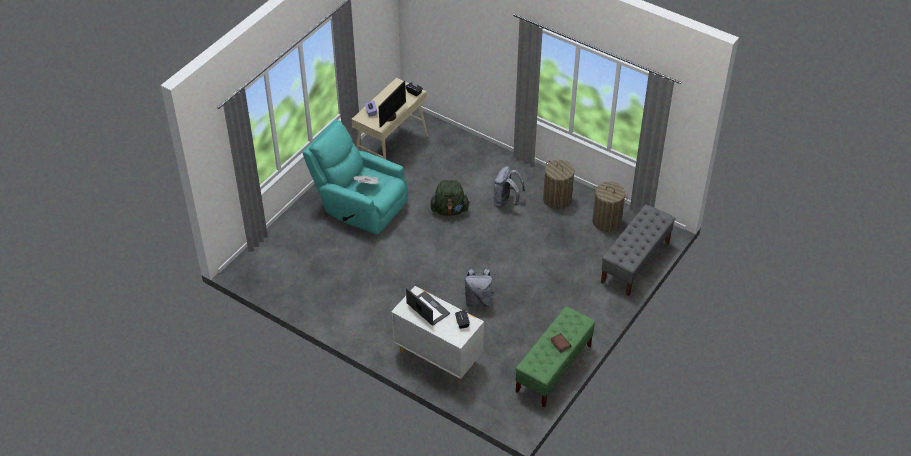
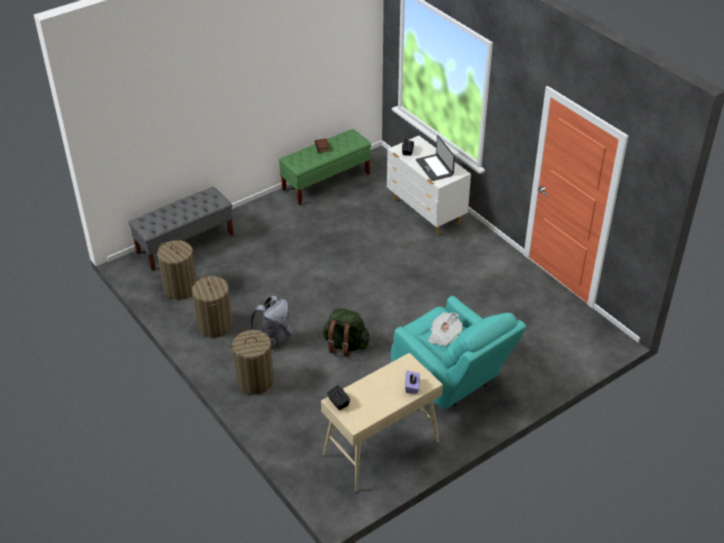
camera: 160 degrees left, 5 degrees down
(390, 116) = (389, 373): monitor -> none
(478, 301) = (363, 248): grey backpack -> none
(500, 168) = (255, 381): none -> laundry basket

